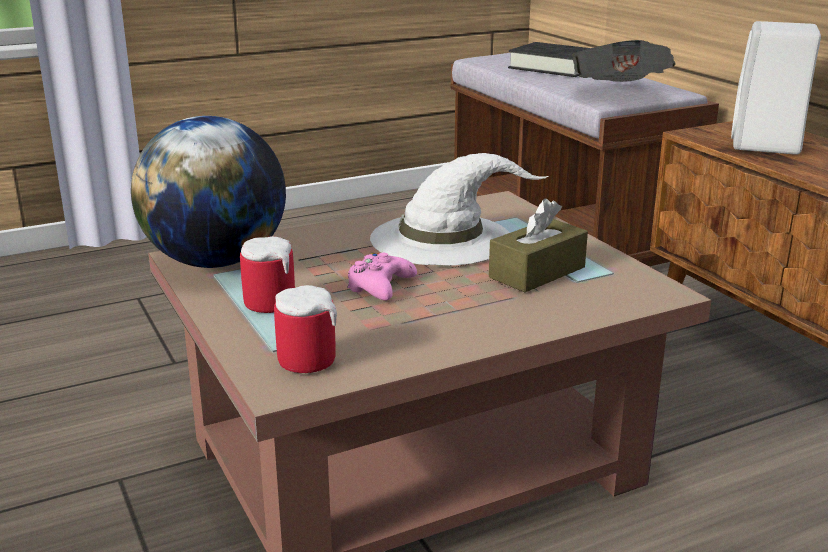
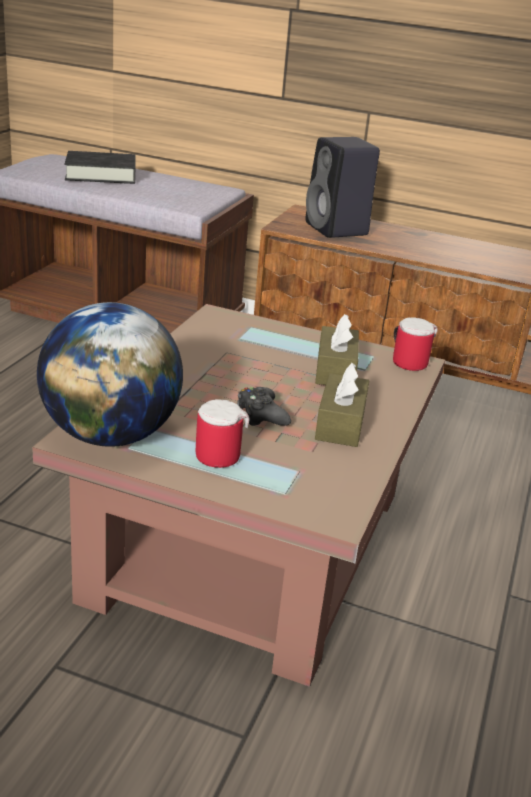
camera: 45 degrees left, 5 degrees up
(311, 357) = (317, 487): mug -> mug (407, 361)
(380, 286) = (261, 415): pink game controller -> black game controller
(443, 238) = (236, 359): white hat -> none
(447, 317) = (340, 424): none -> brown tissue box
(620, 92) = (192, 195): newspaper -> none
(766, 145) = (338, 230): white speaker -> black speaker

